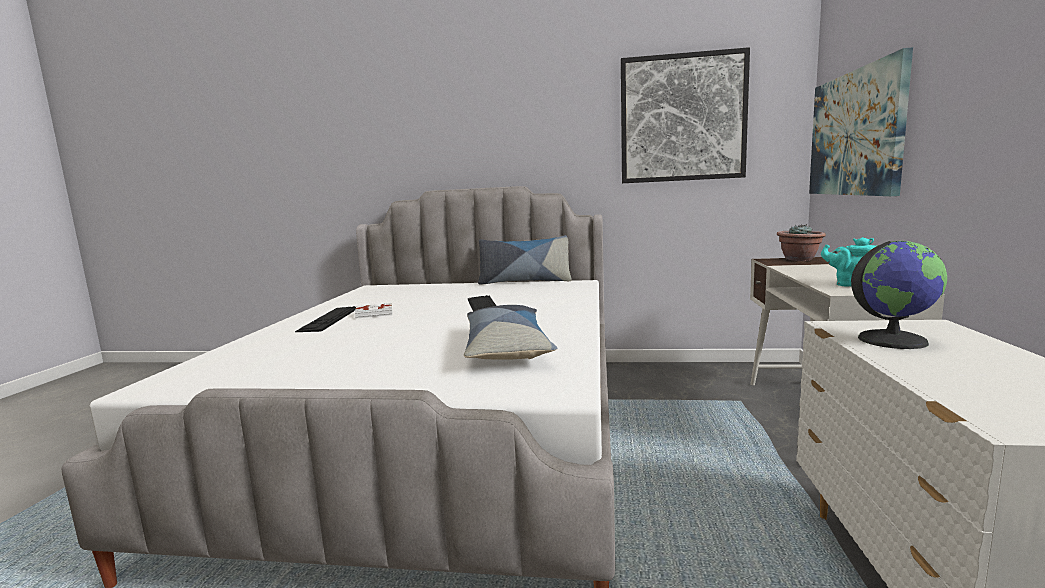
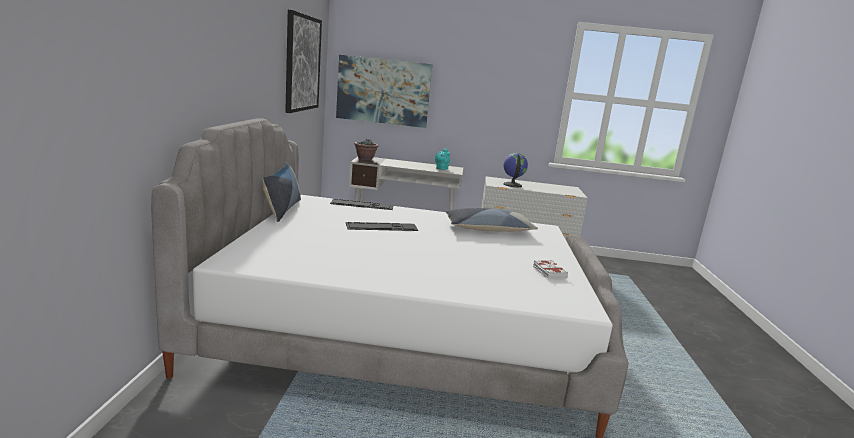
camera: 95 degrees left, 5 degrees up
(329, 319) = (400, 272): keyboard -> keyboard (362, 205)
(374, 314) = (389, 257): white book -> white book (549, 272)

